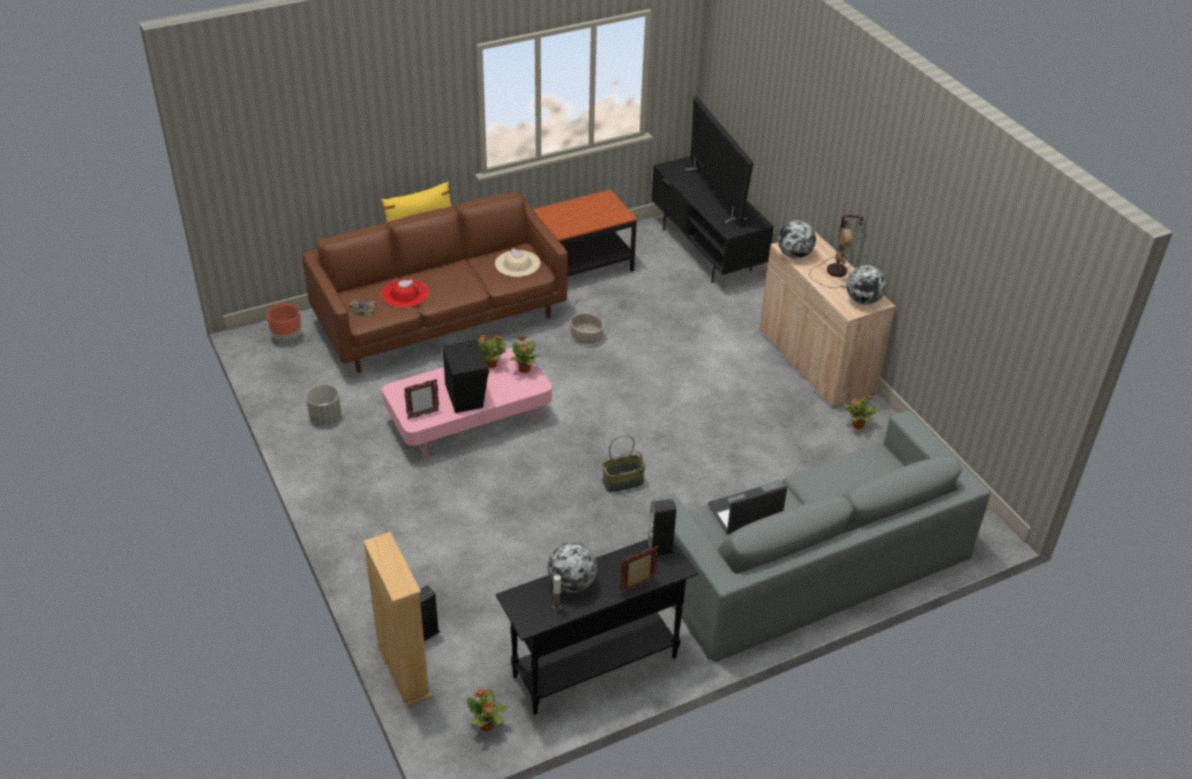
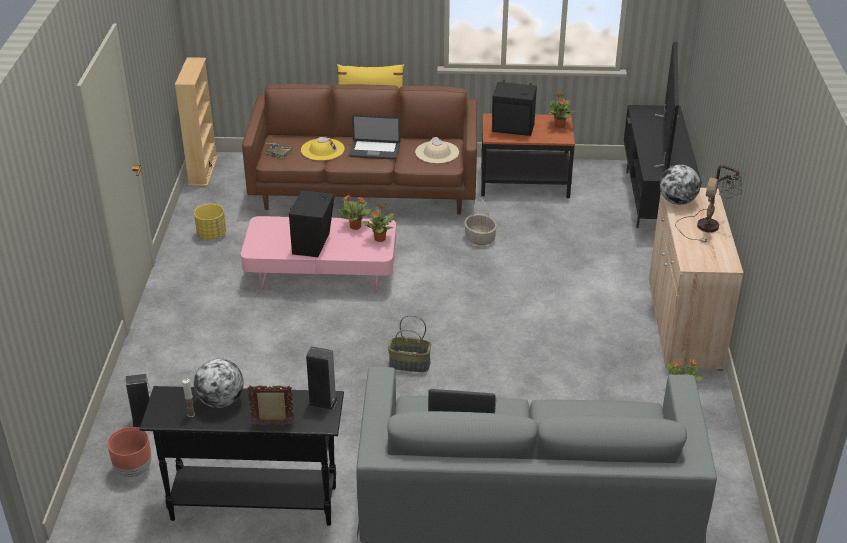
camera: 30 degrees right, 5 degrees down
(287, 337) = (235, 168): brown planter -> brown planter (134, 469)
(325, 417) = (212, 234): grey planter -> yellow planter
(403, 671) = (101, 443): beige bookcase -> beige bookcase (203, 171)
(405, 293) = (322, 150): red hat -> yellow hat
(423, 415) = (265, 247): picture frame -> none
(457, 280) = (374, 151): none -> laptop
(487, 726) = (125, 513): potted plant -> potted plant (559, 126)
(571, 219) = (513, 129): none -> black speaker
(863, 300) = (712, 258): globe -> none

